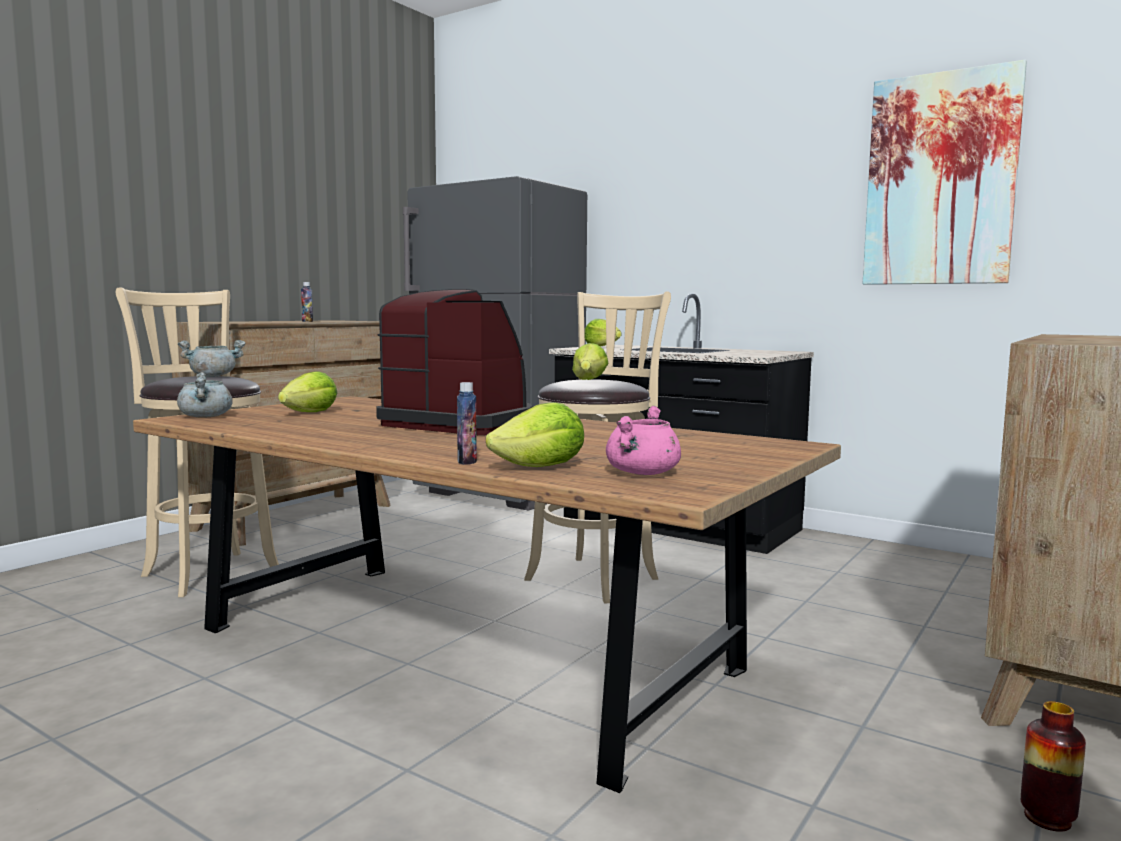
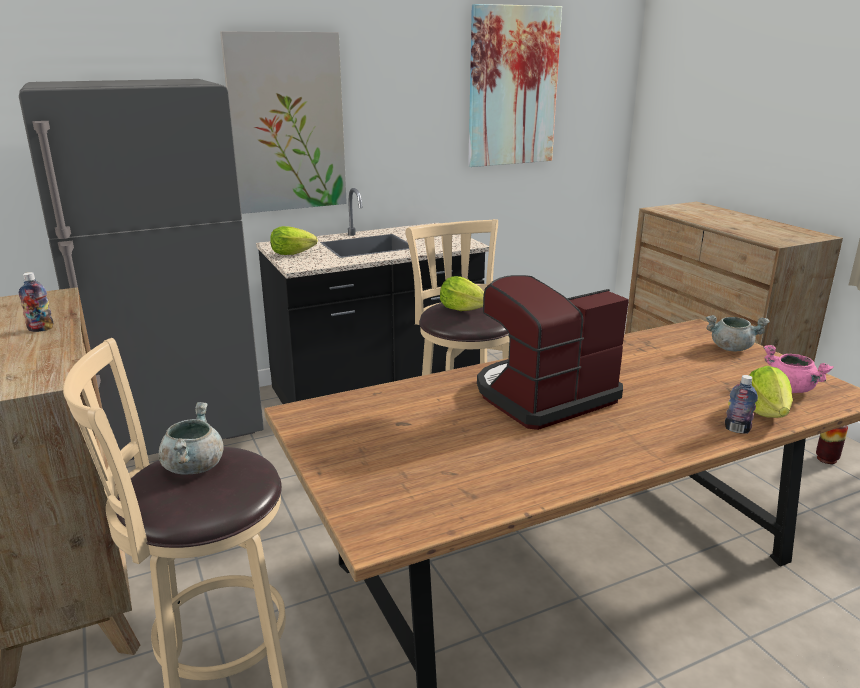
camera: 60 degrees left, 15 degrees up
(206, 417) = (380, 514): grey cooking pot -> grey cooking pot (731, 348)
(310, 413) = (406, 449): lettuce -> none
(654, 230) = (287, 123): none -> picture

